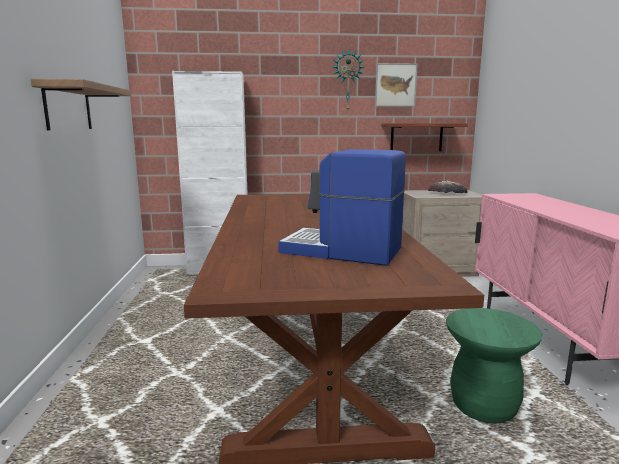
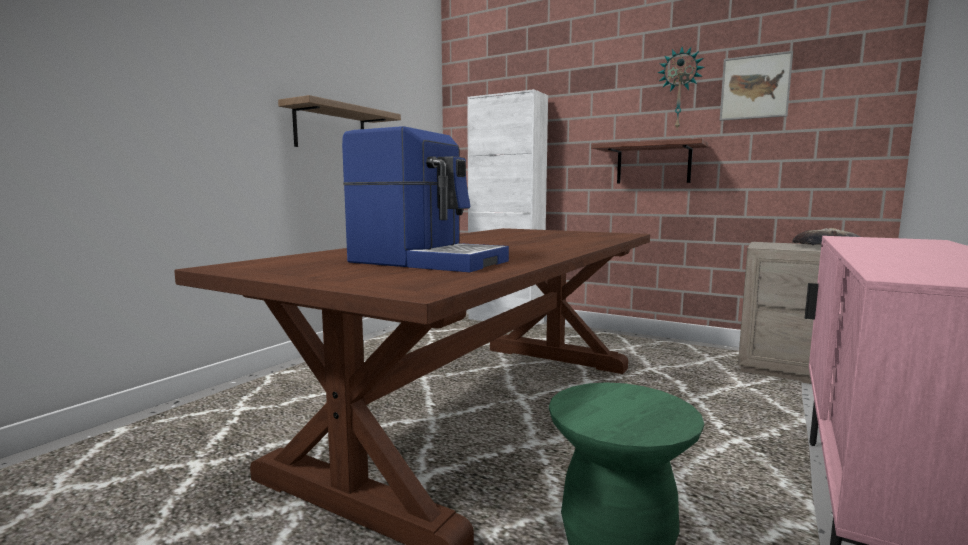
camera: 35 degrees right, 5 degrees down
(342, 251) = (427, 261): coffee machine -> coffee machine turned 150 degrees clockwise
(416, 137) = (789, 162): shelf -> shelf (653, 164)

